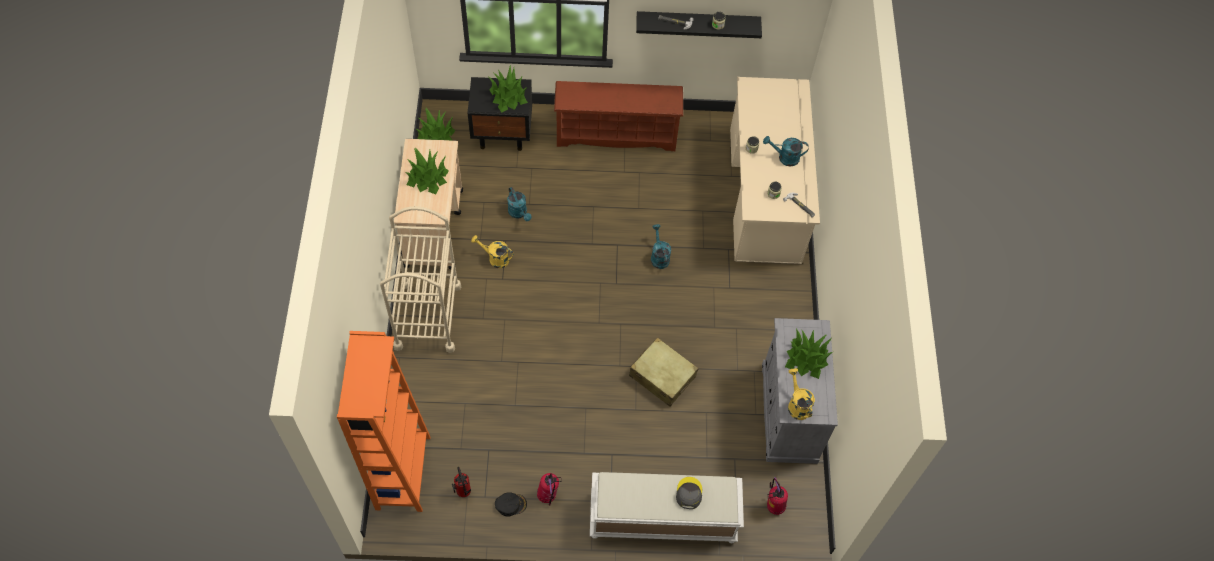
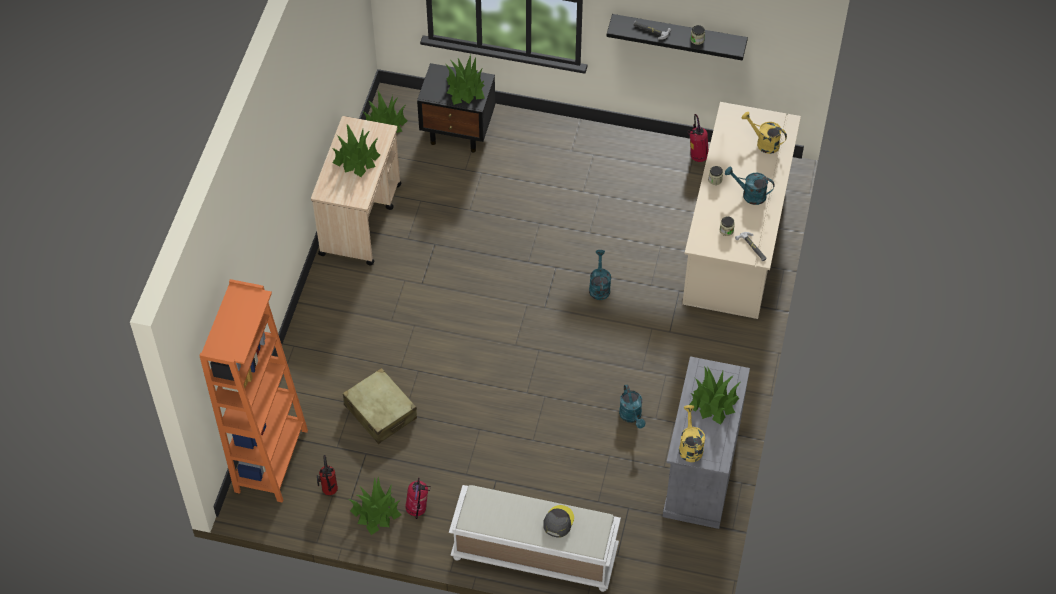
camera: 15 degrees right, 5 degrees down
(427, 316) = (333, 309): beige cart -> none
(495, 258) = (419, 261): yellow watering can -> yellow watering can (763, 143)
(510, 504) = (376, 512): black cap -> potted plant
(519, 213) = (456, 218): turquoise watering can -> turquoise watering can (632, 416)
(617, 134) = (585, 150): brown shoe rack -> none
(662, 376) = (571, 411): beige suitcase -> beige suitcase (380, 412)
(773, 506) = (658, 563): fire extinguisher -> fire extinguisher (697, 156)

